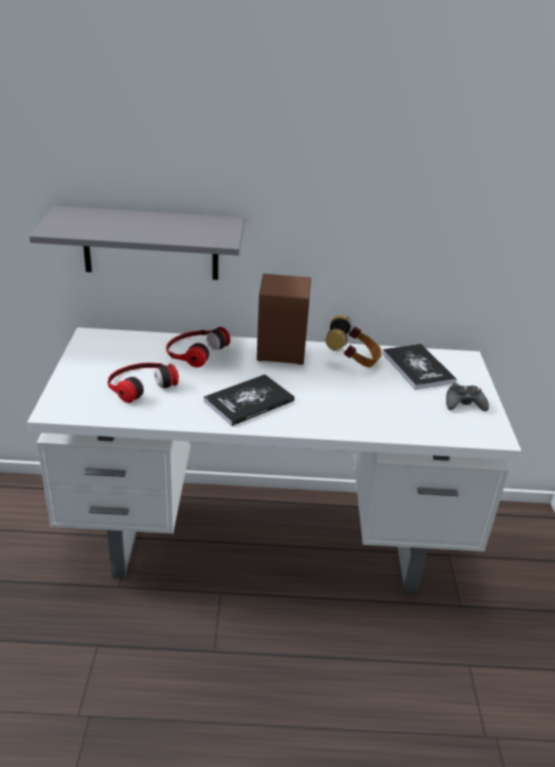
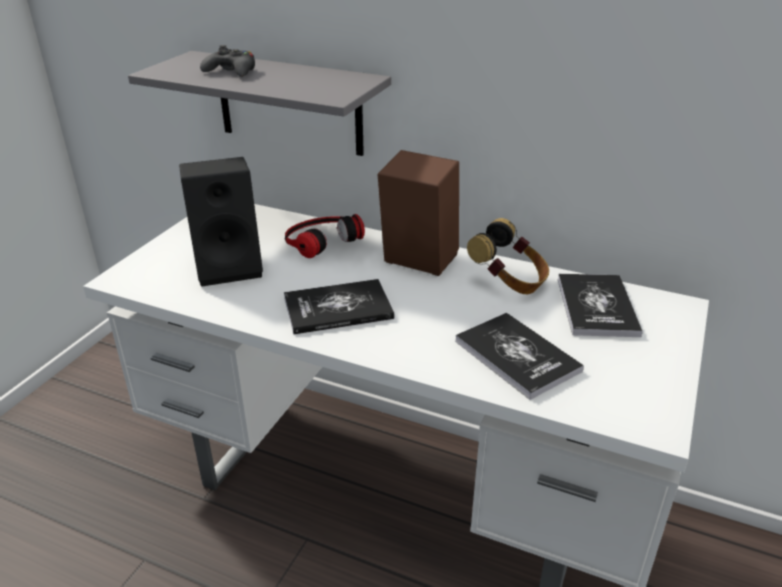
camera: 25 degrees right, 0 degrees up
(140, 384) = (230, 266): headphones -> black speaker
(390, 410) = (517, 356): none -> book
(464, 404) = (635, 369): black game controller -> black game controller (231, 71)

